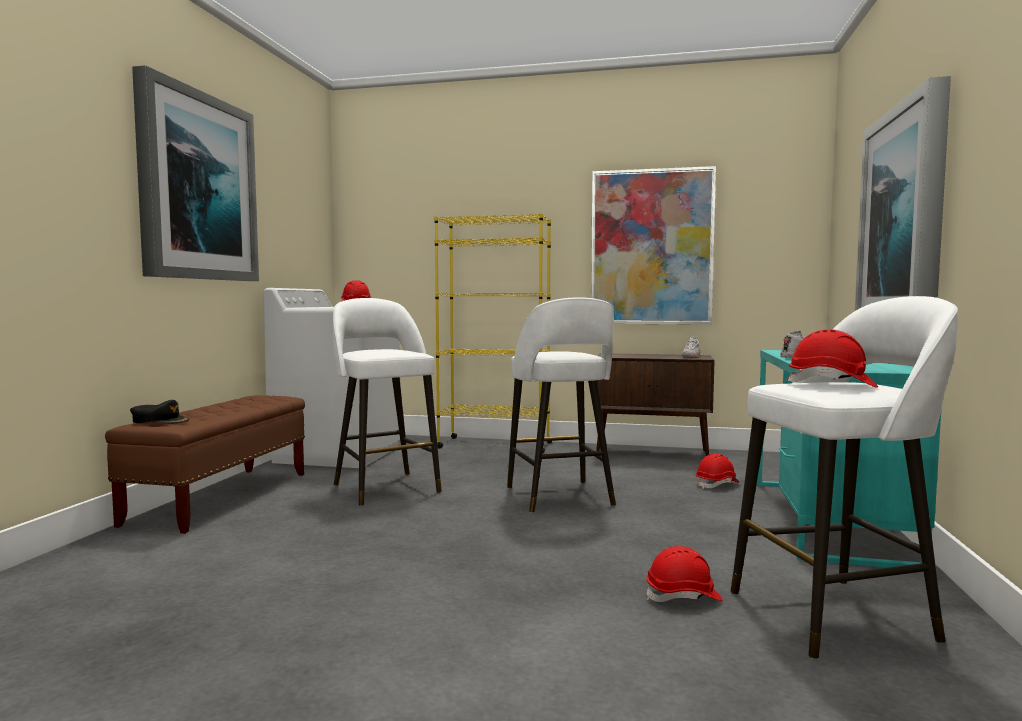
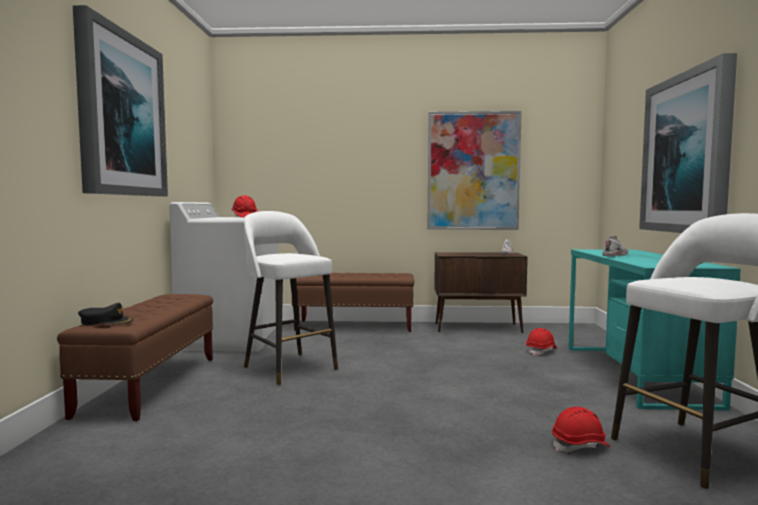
camera: 10 degrees left, 0 degrees up
(494, 445) = (354, 326): yellow bookcase -> brown bench
(560, 497) = (434, 368): white stool -> none
(831, 385) = (695, 280): red hard hat -> none

